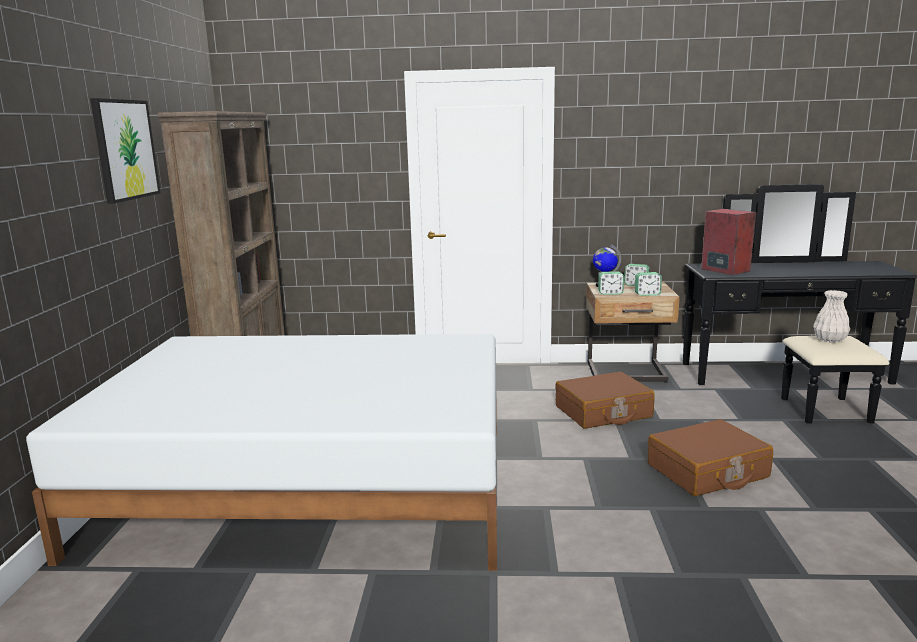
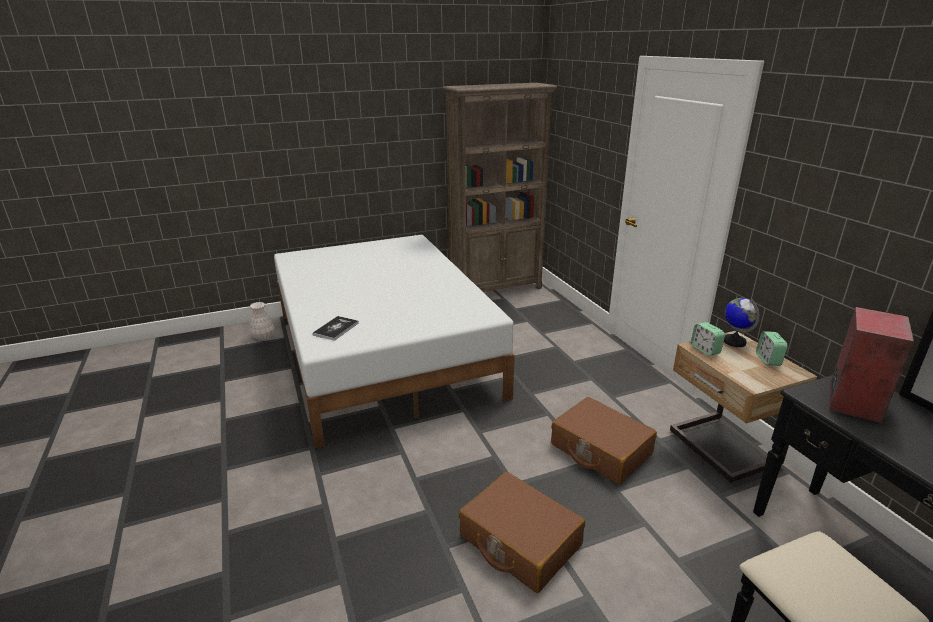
camera: 65 degrees right, 10 degrees up
(125, 149) = (402, 112): picture -> none
(421, 408) = (336, 329): none -> book
(647, 294) = (732, 372): alarm clock -> none
(829, 340) = (838, 576): white vase -> white vase (263, 336)

